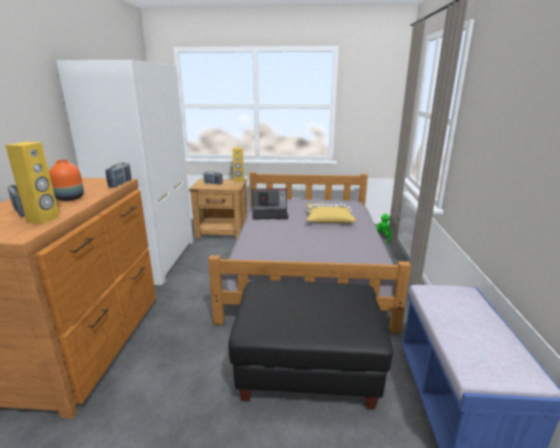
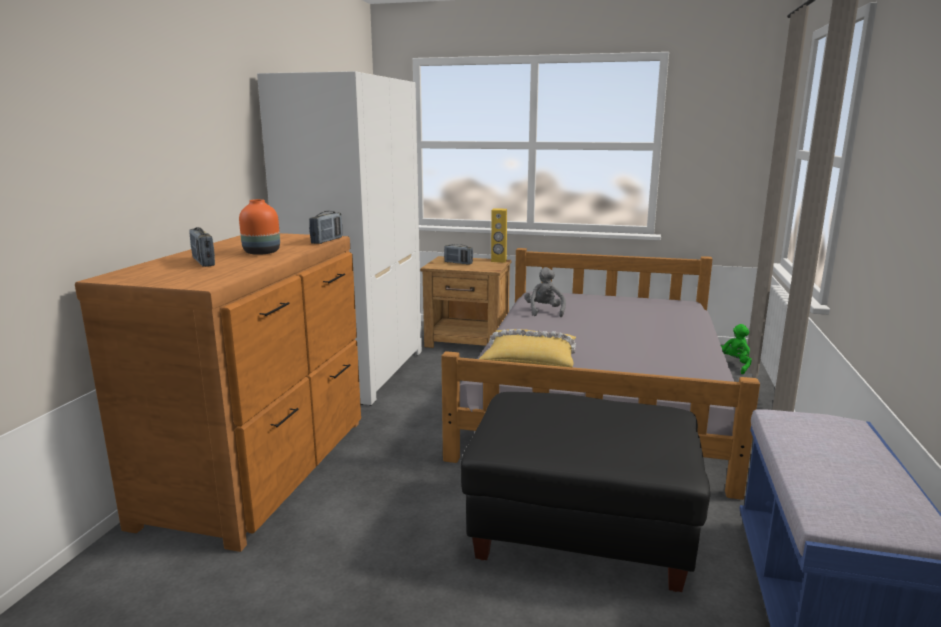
camera: 10 degrees right, 5 degrees down
(43, 219) = (231, 271): yellow speaker -> none
(270, 214) = (544, 311): laptop -> grey plush toy
(328, 218) = (639, 322): yellow pillow -> yellow pillow (530, 359)

